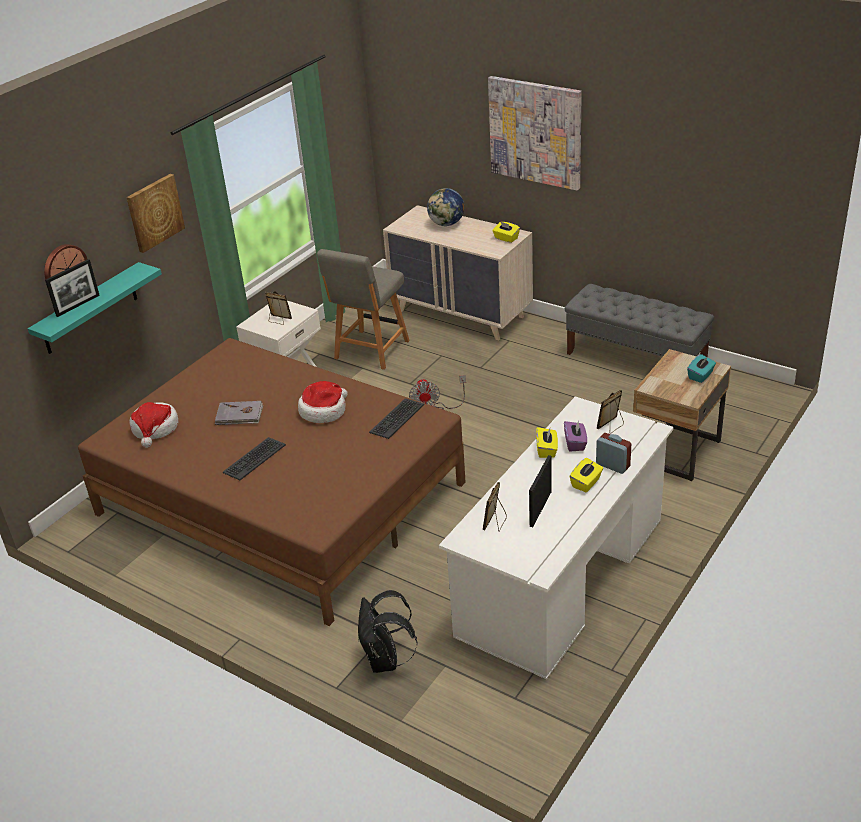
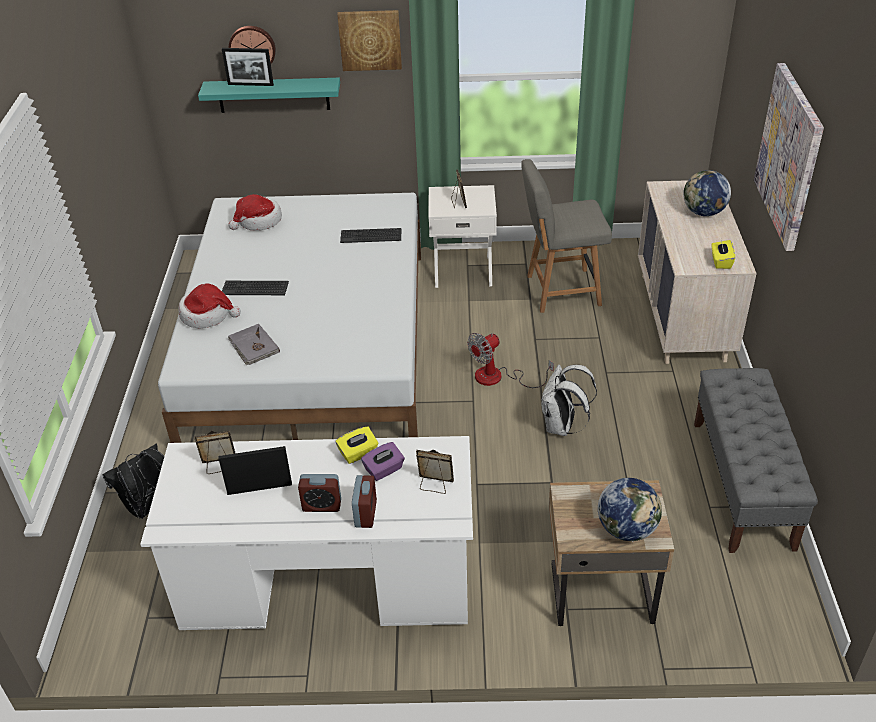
camera: 55 degrees right, 5 degrees up
(239, 415) = (308, 252): grey book -> grey book (253, 347)
(281, 498) = (311, 344): brown bed -> white bed
(324, 411) = (349, 292): hat -> hat (207, 315)
(396, 418) = (371, 339): keyboard -> keyboard (371, 236)
(513, 408) = (562, 426): none -> white backpack
(586, 483) = (322, 505): yellow tissue box -> alarm clock
(700, 376) = (627, 529): turquoise tissue box -> globe

